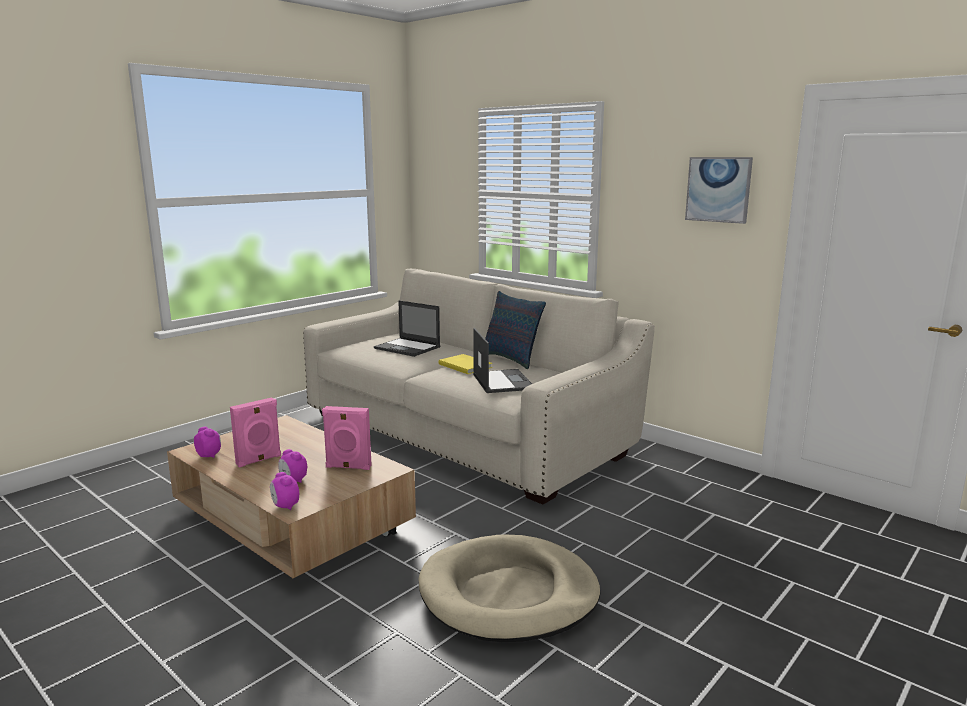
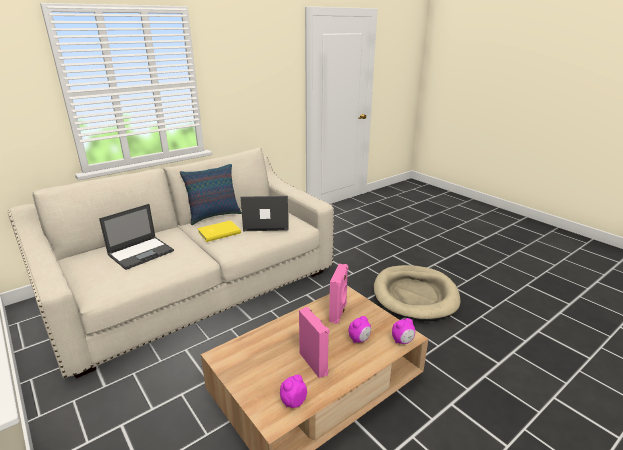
camera: 80 degrees left, 10 degrees up
(718, 189) = (272, 67): picture -> none

